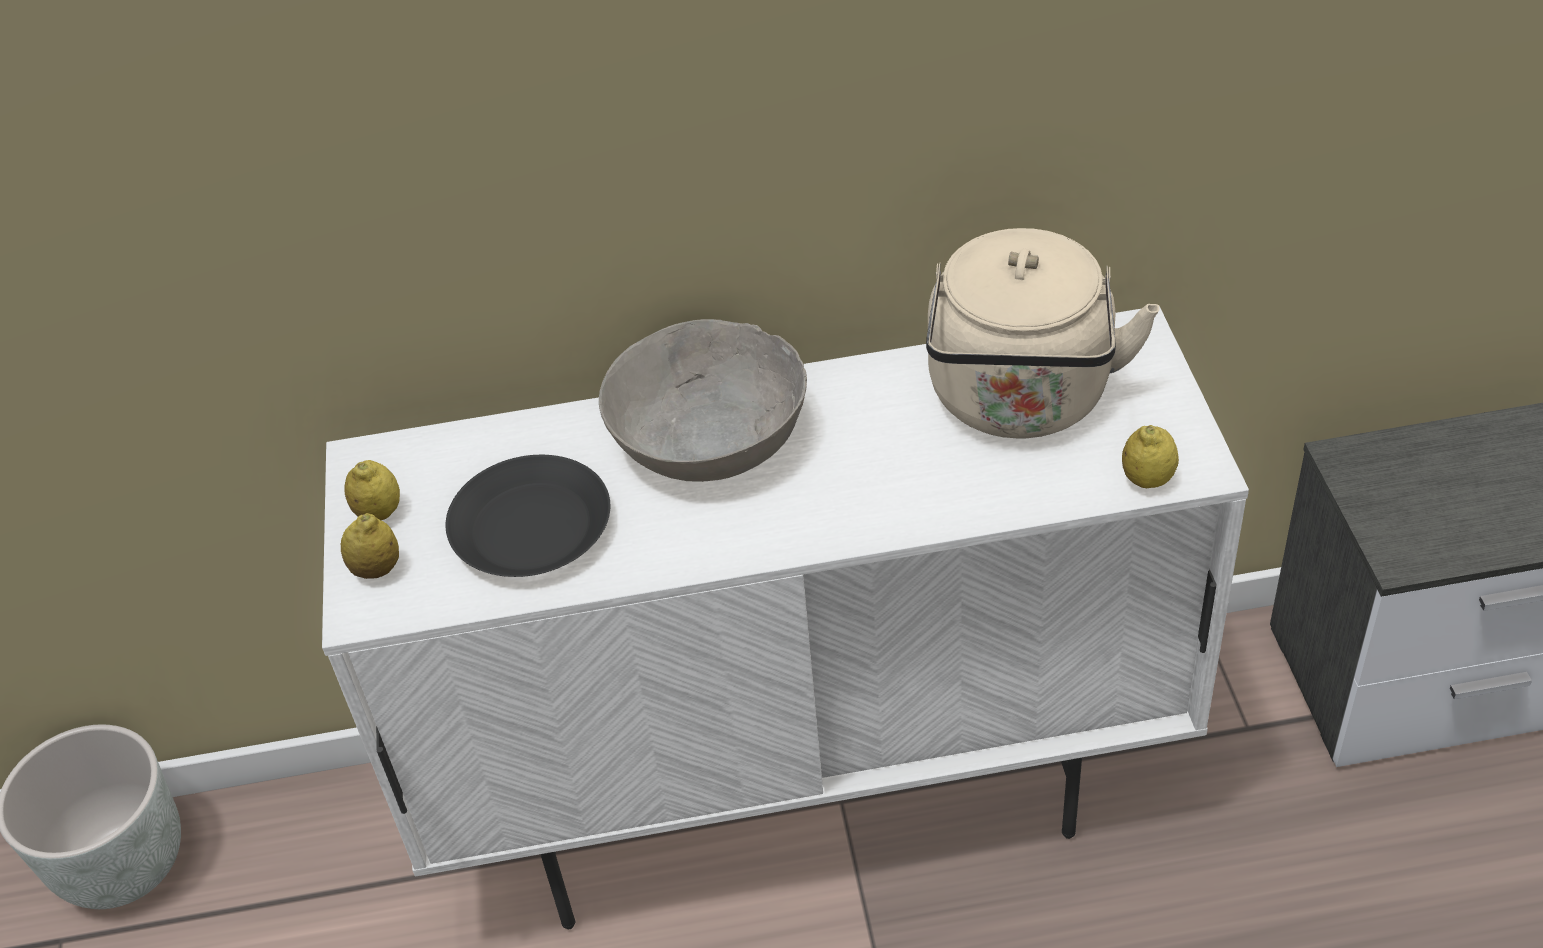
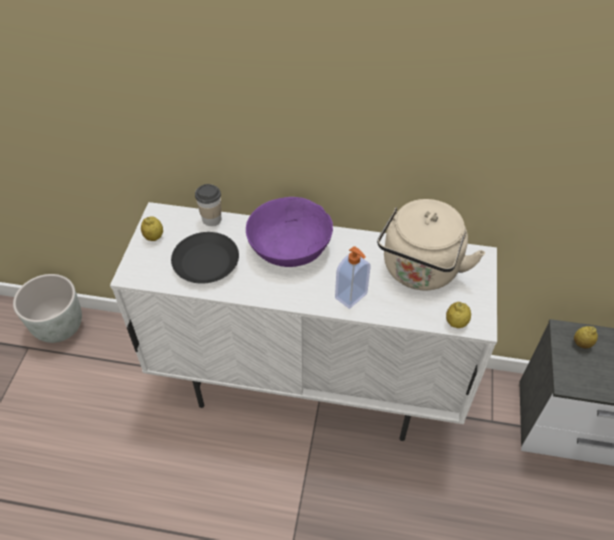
camera: 15 degrees right, 5 degrees up
(377, 569) = (143, 260): lemon -> lemon (581, 344)
(499, 434) = (212, 219): none -> cup
(707, 436) = (289, 246): grey bowl -> purple bowl
(899, 497) = (352, 296): none -> soap dispenser

